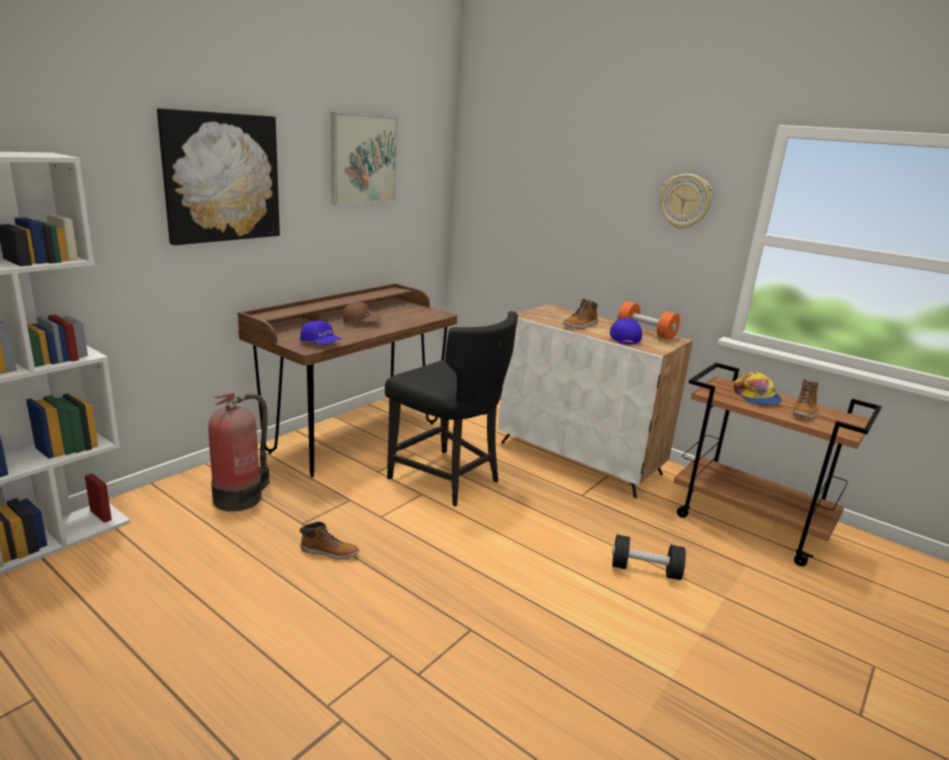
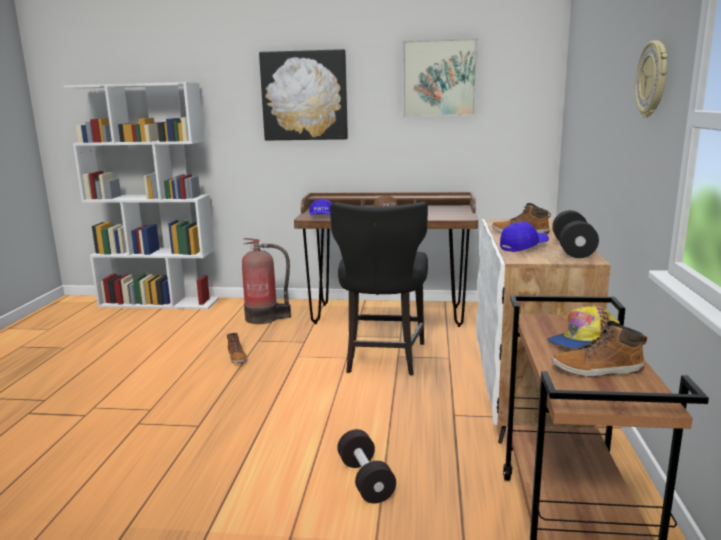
camera: 60 degrees right, 5 degrees down
(646, 333) = (572, 249): orange dumbbell -> black dumbbell

